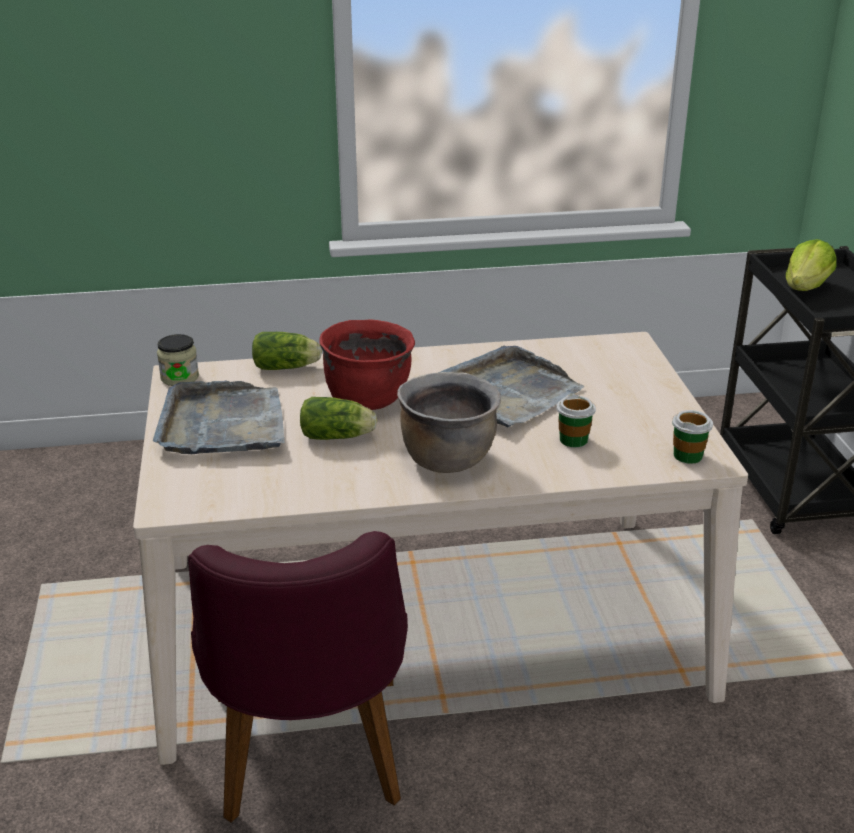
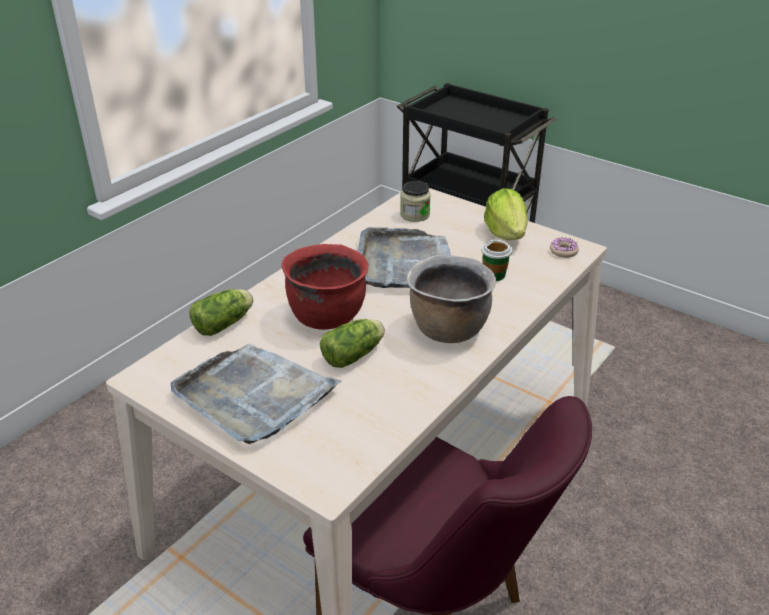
camera: 45 degrees left, 5 degrees up
(179, 377) = (149, 379): jar -> jar (415, 215)
(688, 455) = (563, 251): cup -> donut
(806, 288) = (458, 118): lettuce -> lettuce (506, 233)

